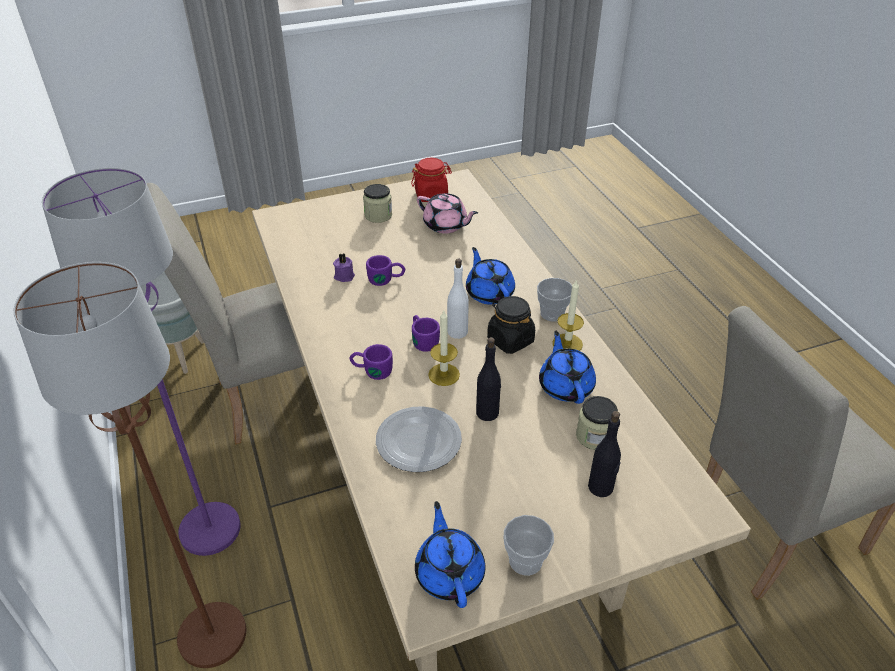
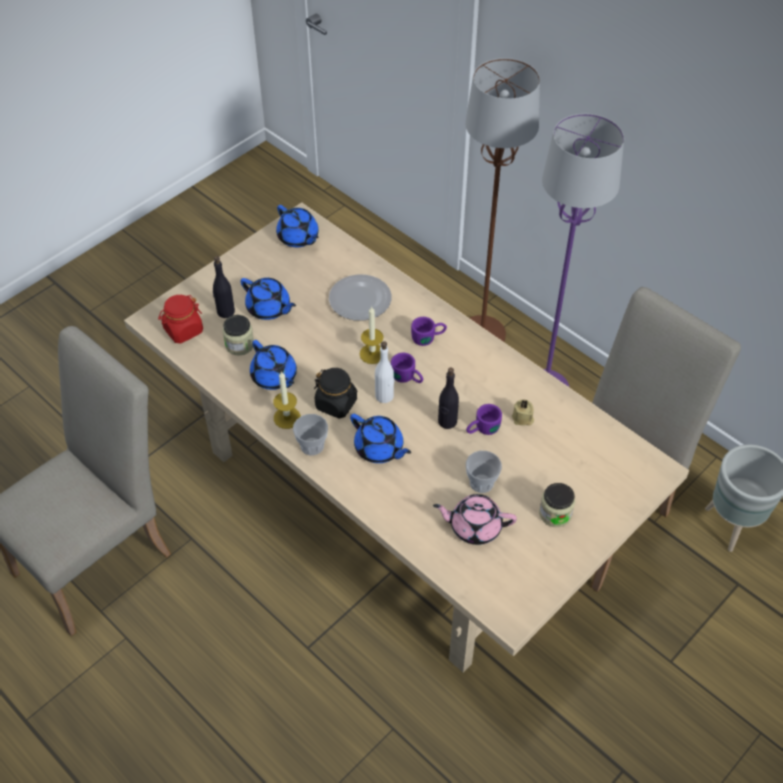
camera: 155 degrees right, 10 degrees up
(344, 276) = (523, 419): purple candle -> beige candle
(431, 195) = (523, 574): red jar -> red jar (183, 330)
(487, 412) = (323, 335): black bottle -> black bottle (447, 421)
(525, 561) = (258, 257): cup -> cup (481, 483)
(540, 471) = (269, 308): none -> blue teapot

